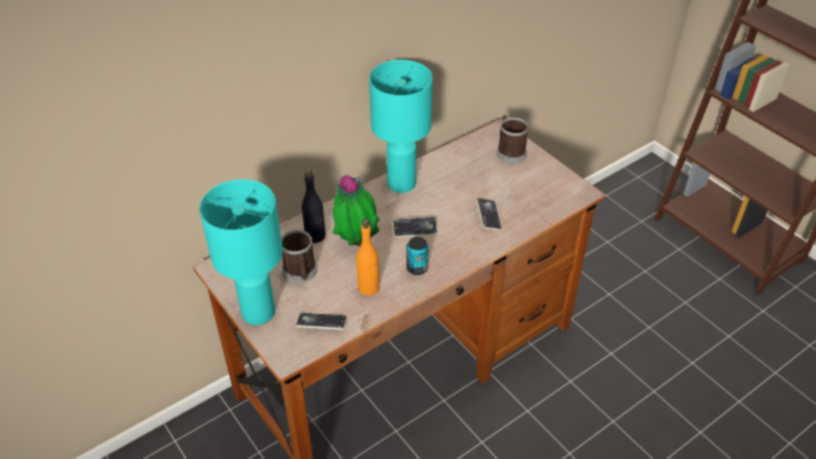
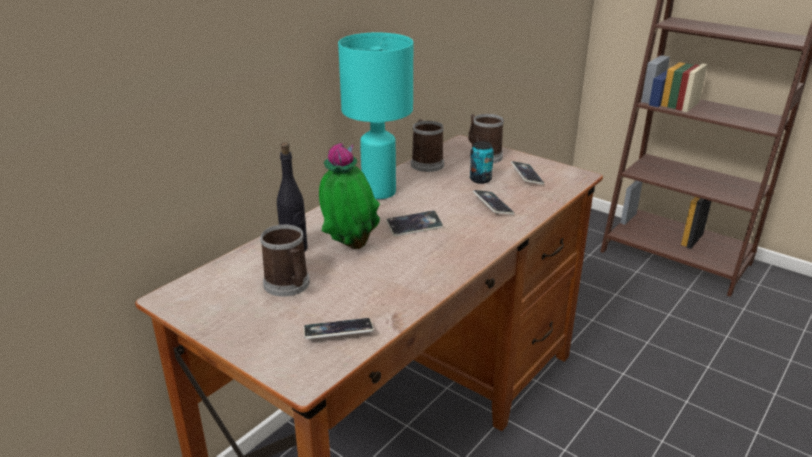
camera: 15 degrees left, 15 degrees down
(258, 313) = (244, 336): turquoise table lamp -> none
(369, 288) = (385, 287): orange bottle -> none
(417, 268) = (436, 260): can -> can (480, 179)
(455, 153) = (426, 163): none -> mug
(535, 185) = (527, 176): none -> phone

